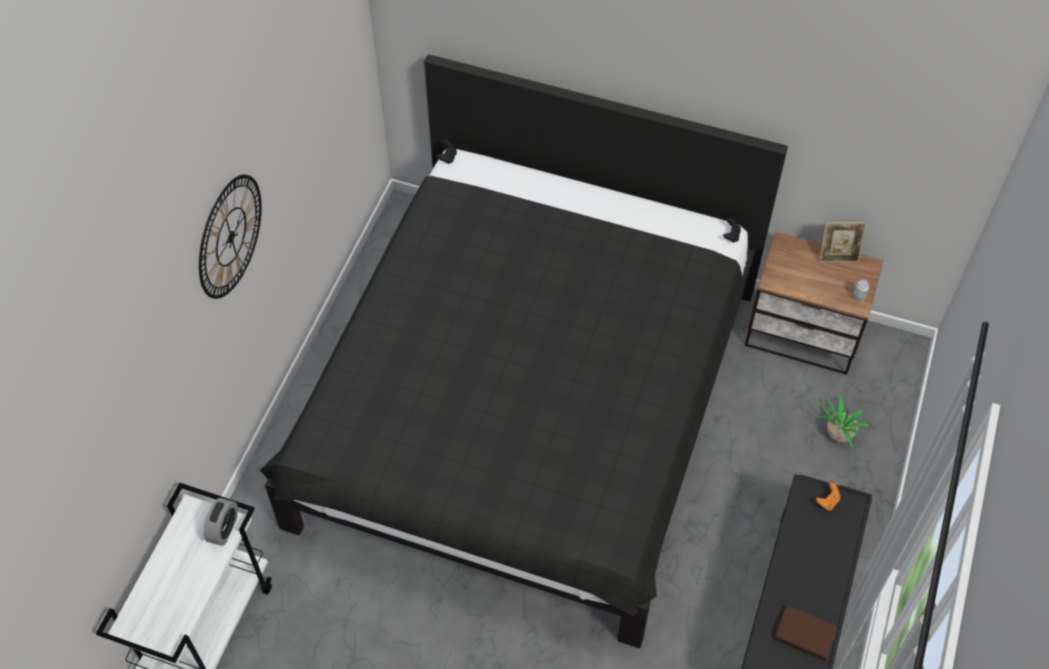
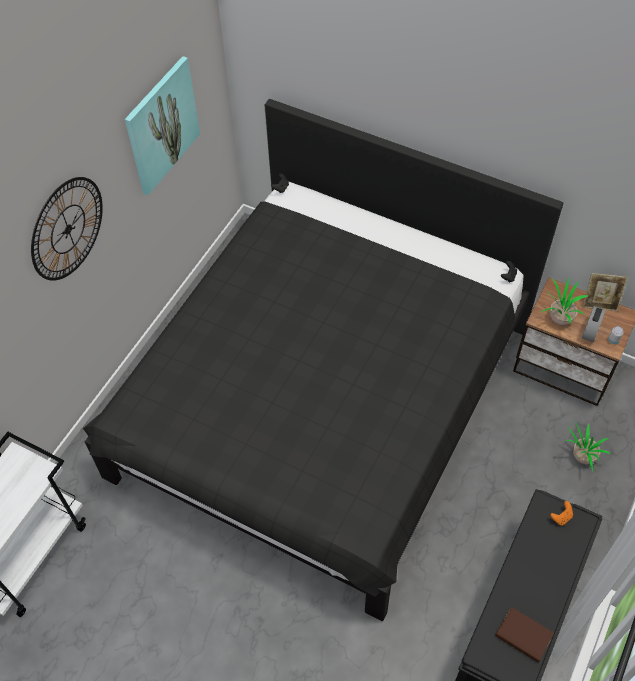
camera: 10 degrees right, 0 degrees up
(224, 529) = (37, 475): alarm clock -> alarm clock (590, 331)
(314, 102) = (162, 126): none -> picture
(794, 278) = (558, 318): none -> potted plant

